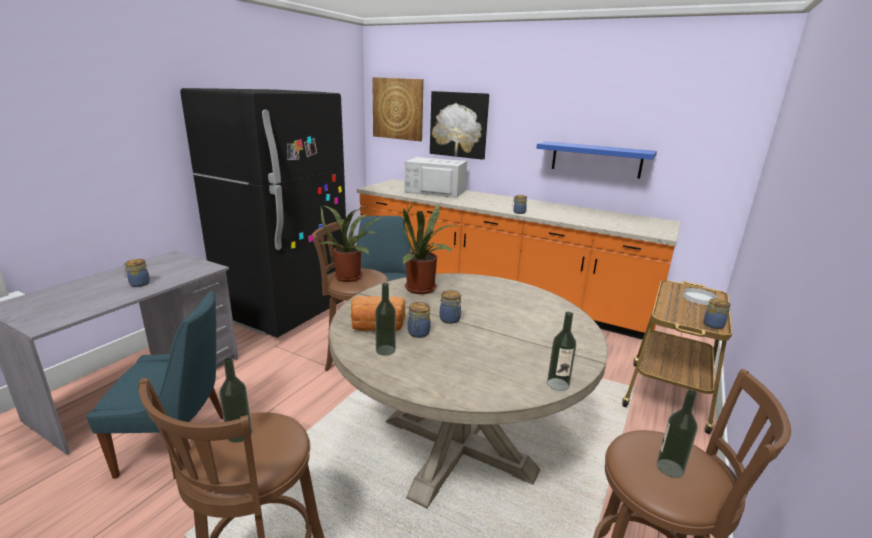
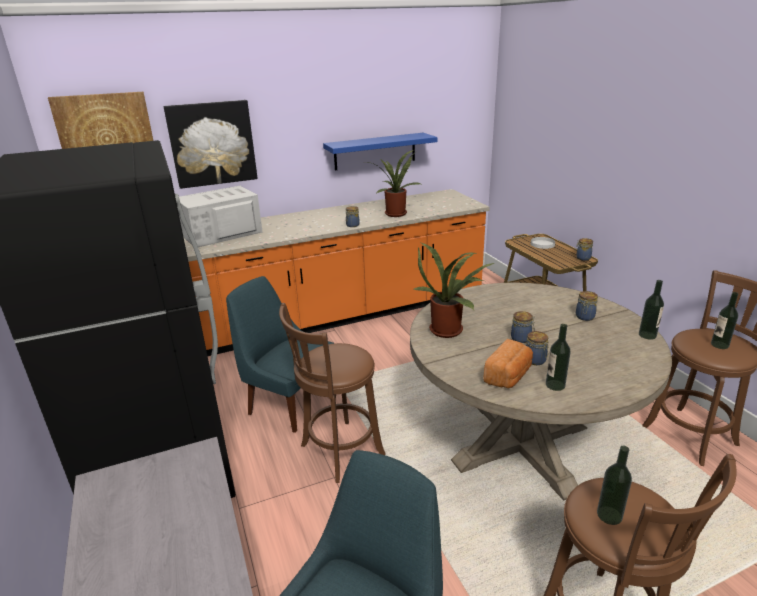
camera: 50 degrees left, 5 degrees up
(139, 284) = (179, 534): jar -> jar (584, 317)
(351, 276) = (333, 362): potted plant -> potted plant (395, 213)

